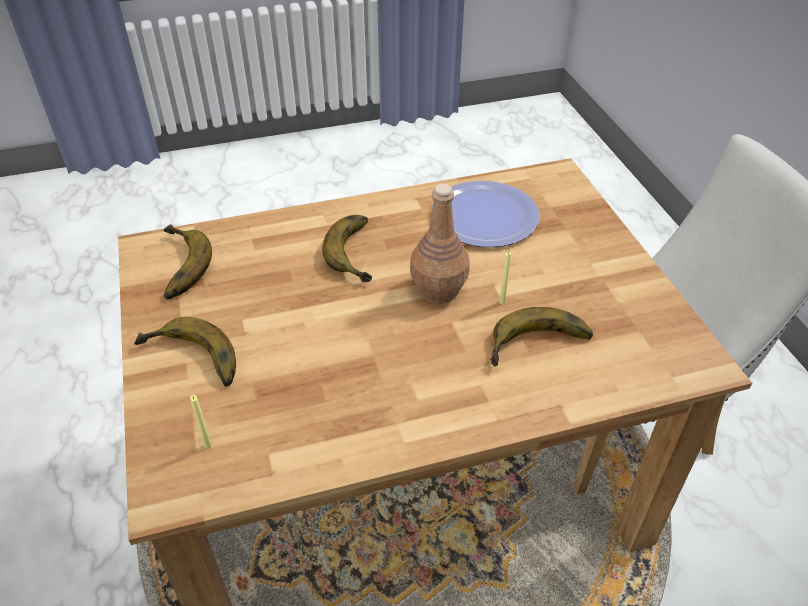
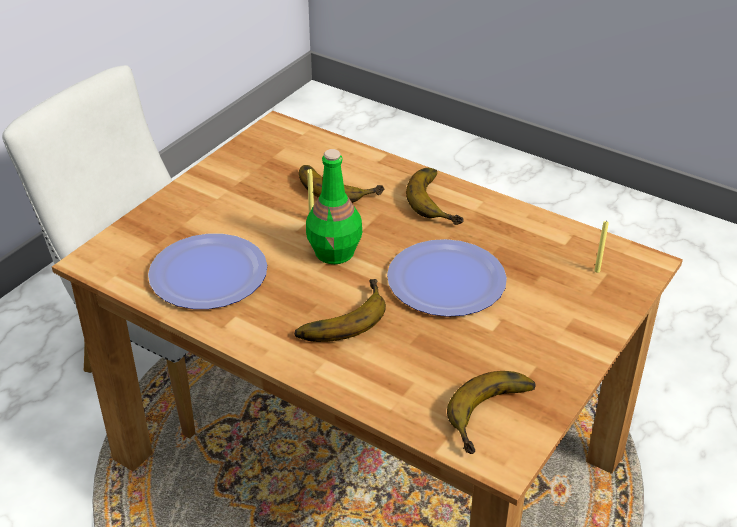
camera: 130 degrees left, 5 degrees down
(189, 362) = (562, 326): banana -> banana (440, 200)
(326, 332) = (446, 280): none -> plate
(438, 290) = (335, 252): brown bottle -> green bottle

